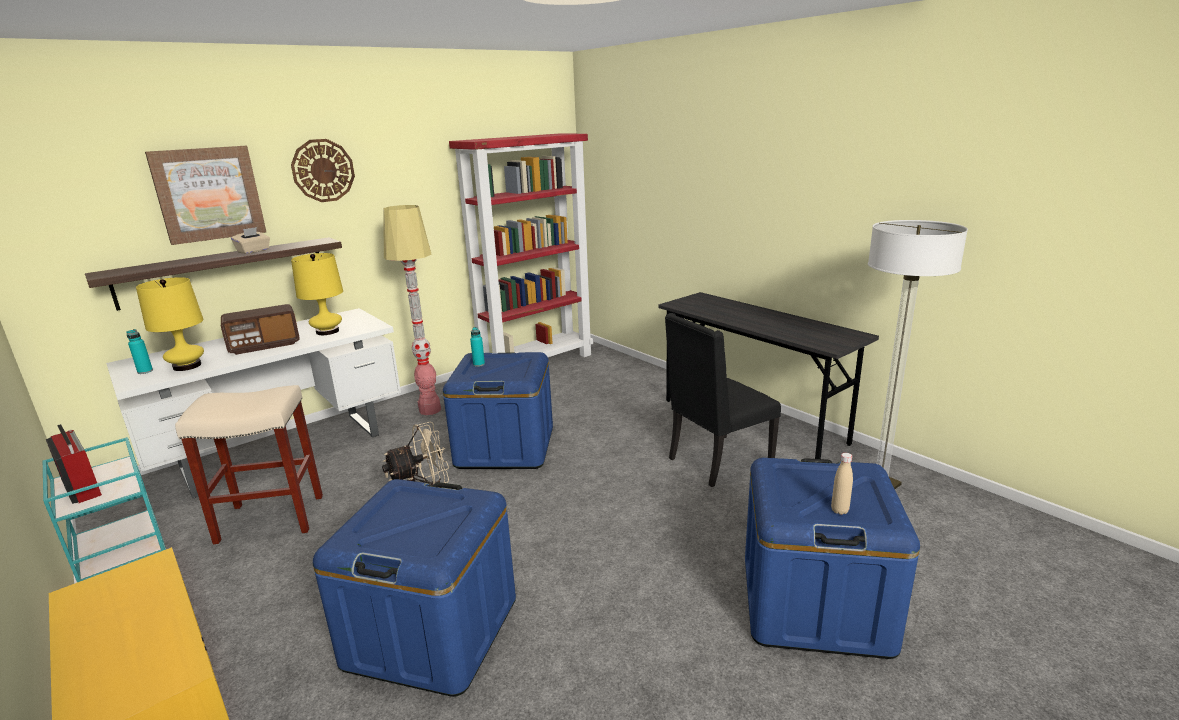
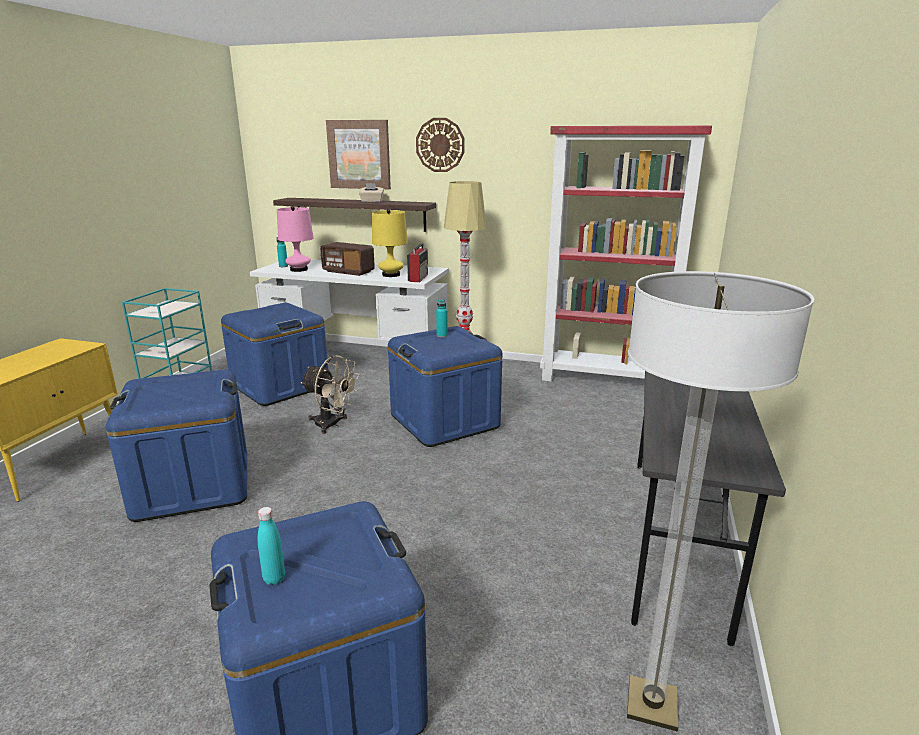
camera: 55 degrees right, 0 degrees up
(82, 487) = (160, 307): radio -> radio (418, 277)
(187, 366) = (299, 269): yellow table lamp -> pink table lamp
(269, 519) = (280, 386): beige stool -> blue storage box
(717, 462) = (548, 540): black chair -> none
(839, 510) = (274, 579): beige bottle -> turquoise bottle

